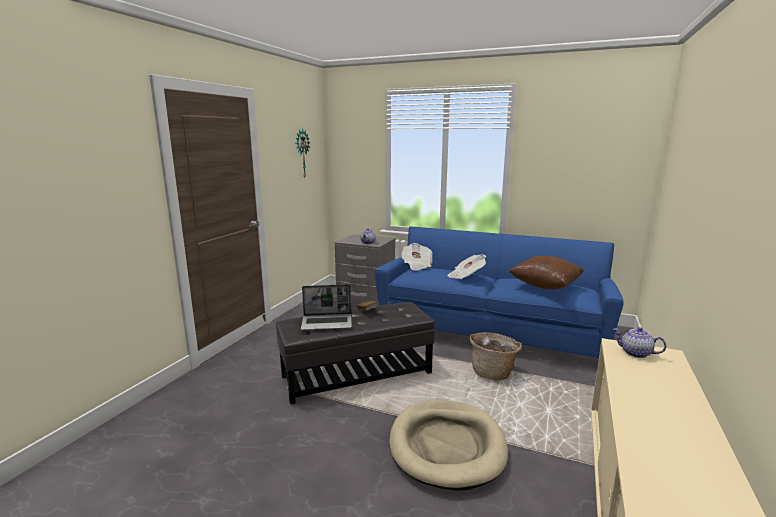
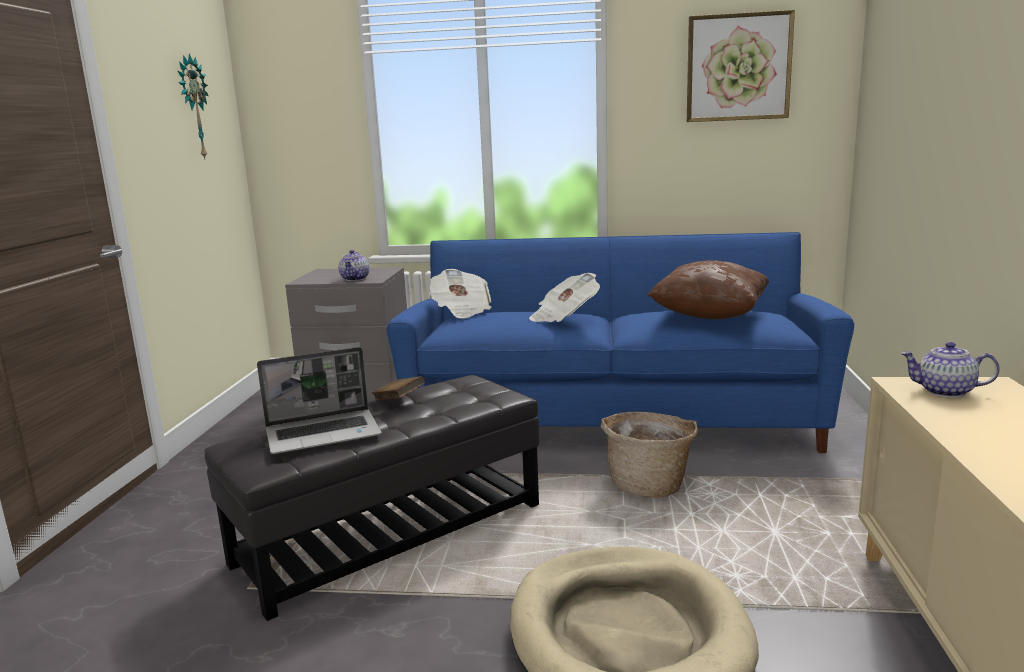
camera: 15 degrees left, 0 degrees up
(587, 146) = (738, 67): none -> picture

